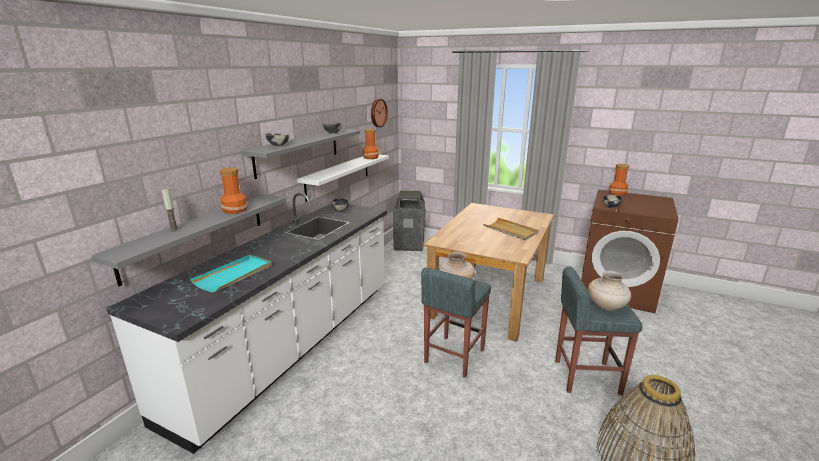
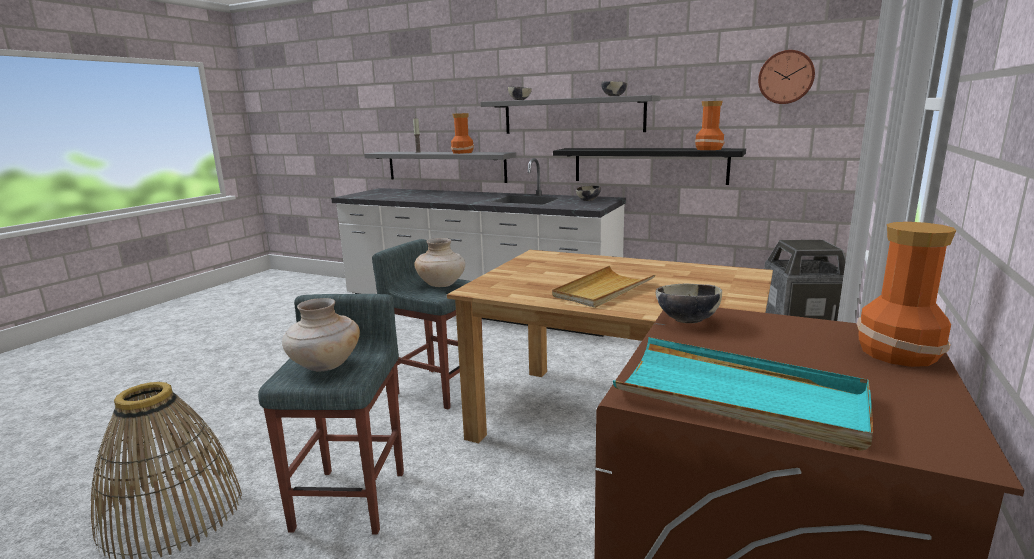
camera: 90 degrees right, 5 degrees down
(234, 275) = (413, 196): turquoise tray -> turquoise tray (739, 397)
(338, 176) = (649, 165): white shelf -> black shelf

